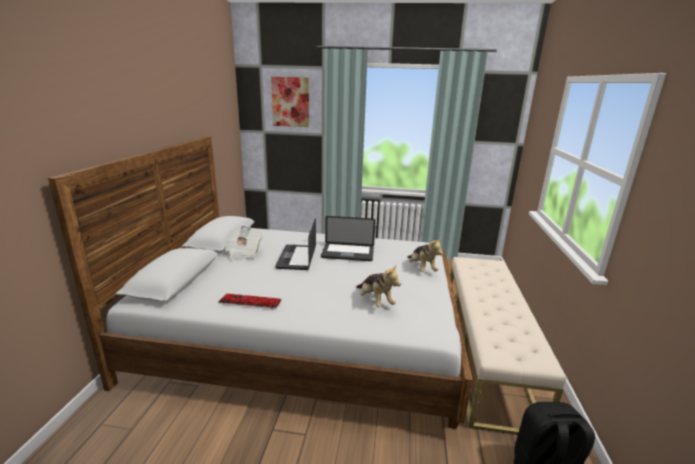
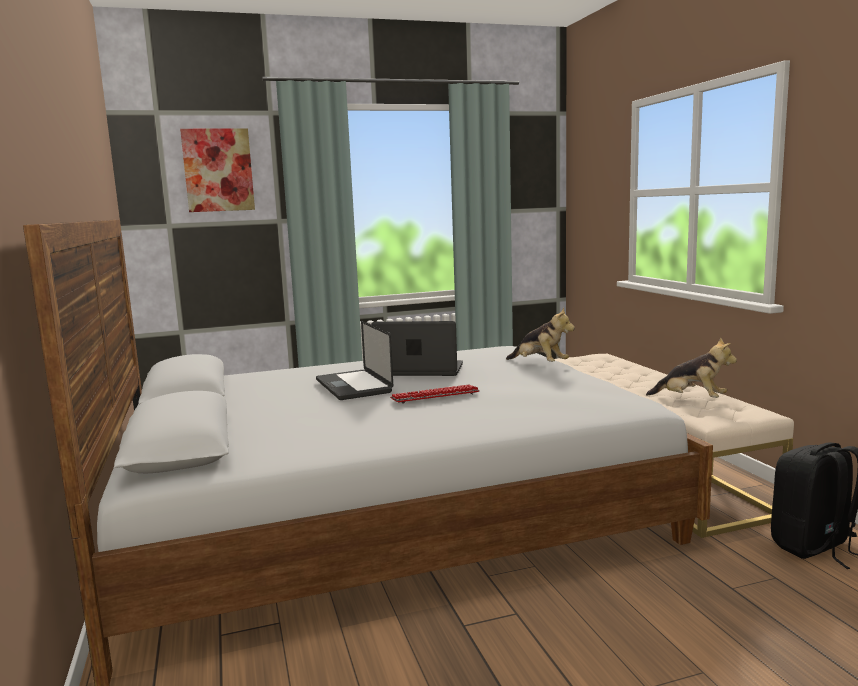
camera: 25 degrees left, 10 degrees down
(243, 253) = (253, 399): newspaper -> none
(250, 302) = (358, 434): keyboard -> keyboard (435, 396)
(348, 253) = (419, 370): laptop -> laptop turned 150 degrees counterclockwise
(375, 301) = (533, 396): plush toy -> plush toy (691, 400)

